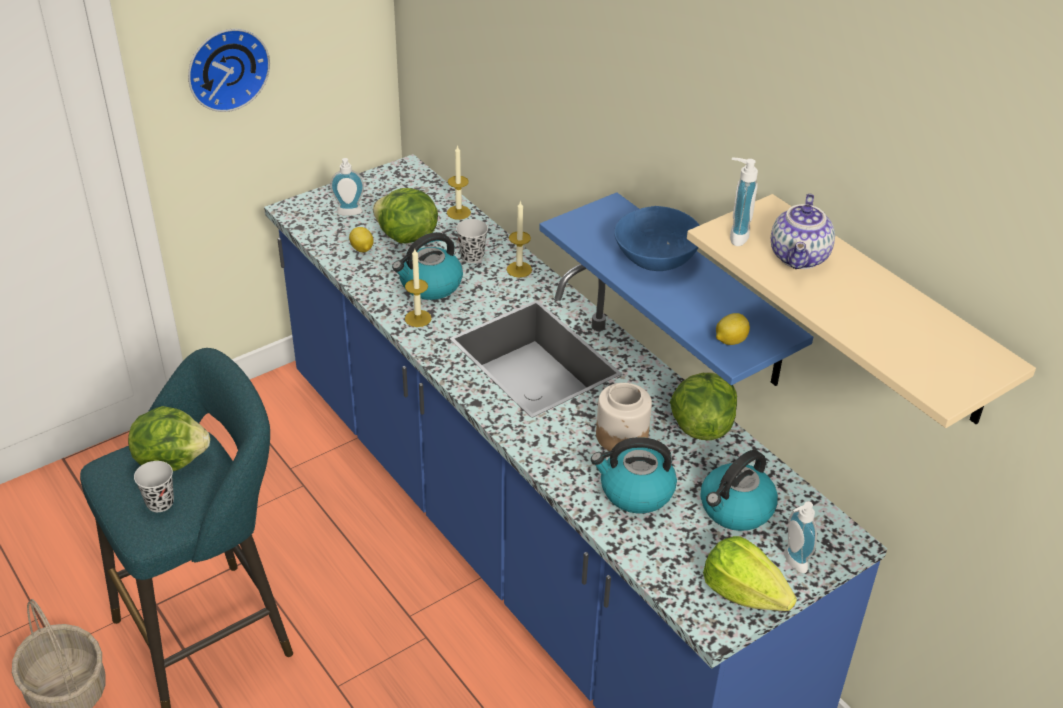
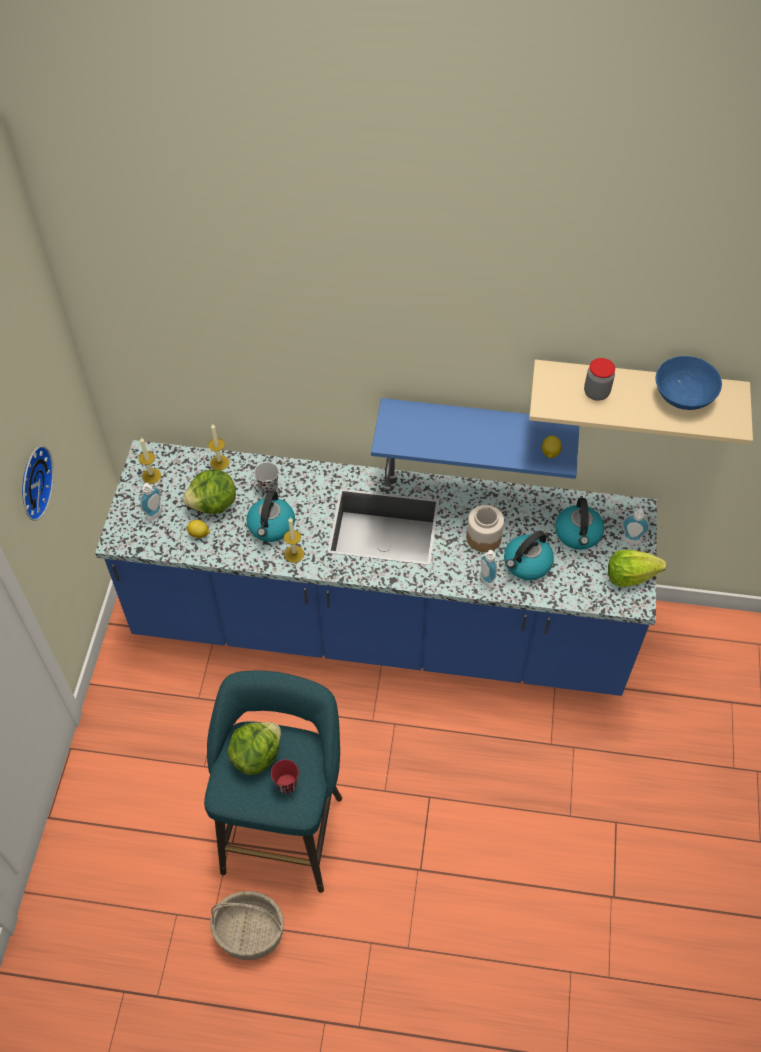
camera: 45 degrees left, 15 degrees up
(160, 503) = (286, 784): black cup -> red cup
(519, 269) = (305, 475): candle -> candle (151, 476)
(656, 259) = (456, 429): blue bowl -> blue bowl (684, 396)
(701, 426) = (511, 500): lettuce -> none
(735, 235) = (554, 402): soap dispenser -> soap dispenser (484, 581)
(800, 258) = (596, 393): teapot -> jar

